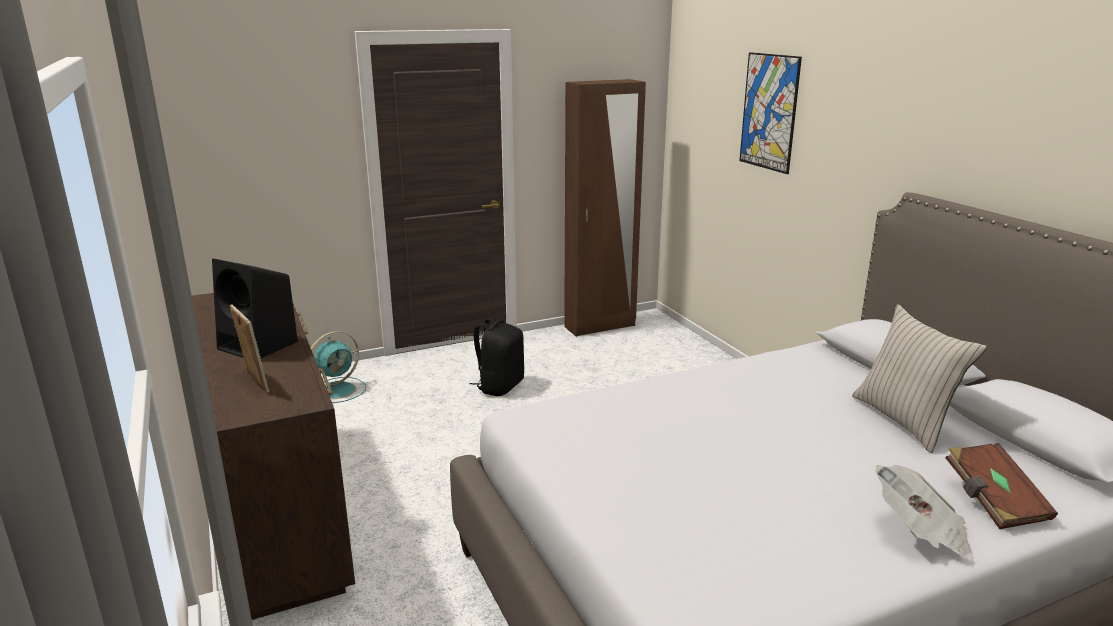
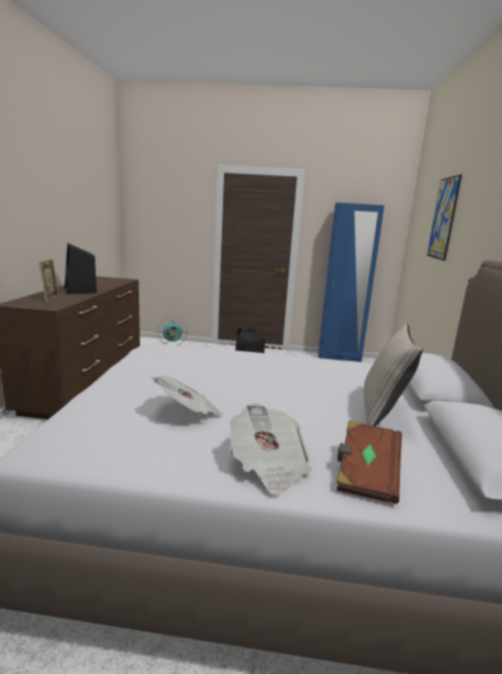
camera: 30 degrees right, 5 degrees down
(600, 326) = (339, 358): brown wardrobe -> blue wardrobe
(751, 504) = (188, 412): none -> newspaper

